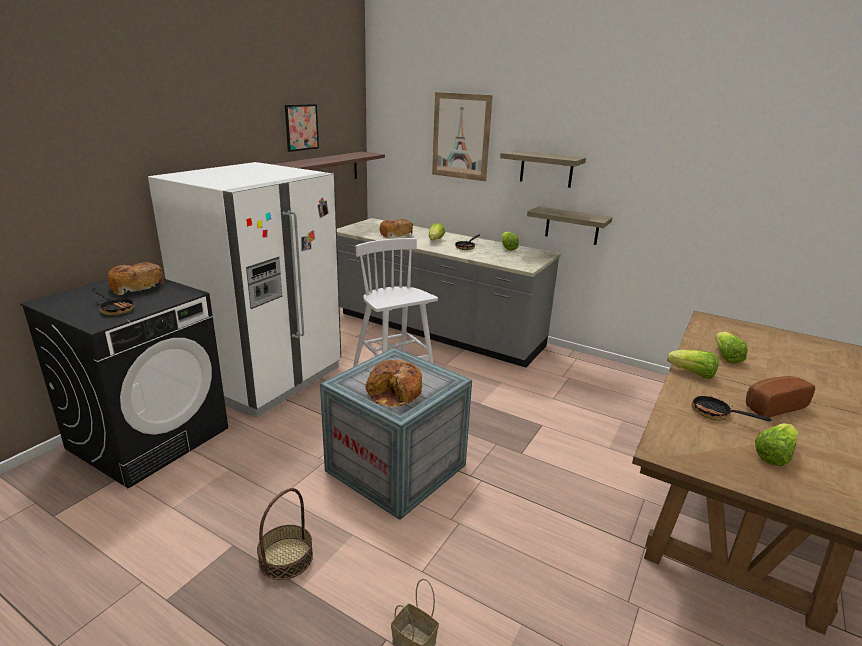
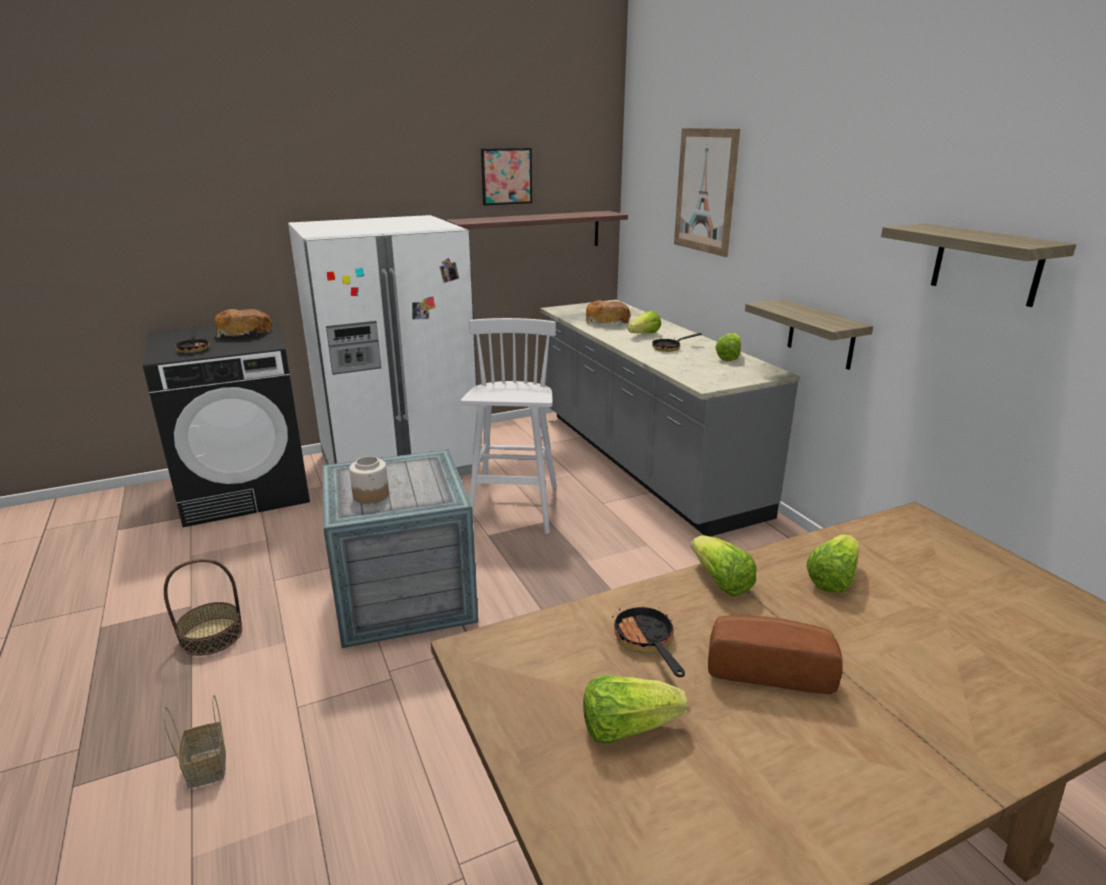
camera: 35 degrees right, 0 degrees up
(395, 393) = (371, 495): bread -> jar
(546, 169) = (794, 242): shelf -> shelf (986, 264)

